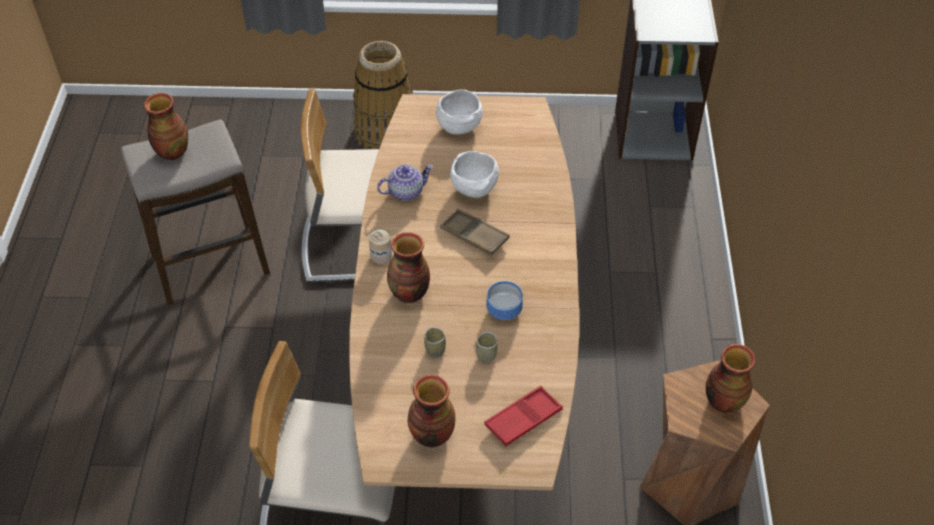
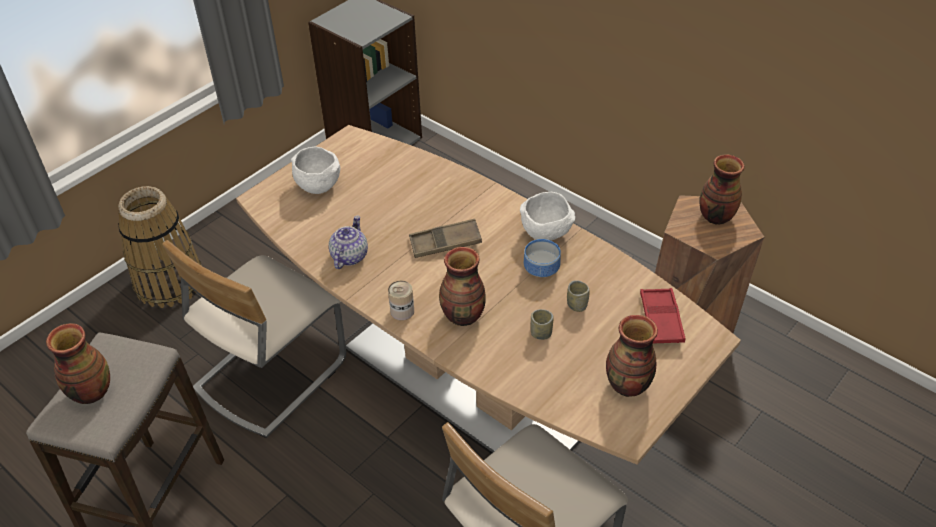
camera: 50 degrees left, 5 degrees down
(475, 190) = (397, 215): white bowl -> white bowl (547, 233)

